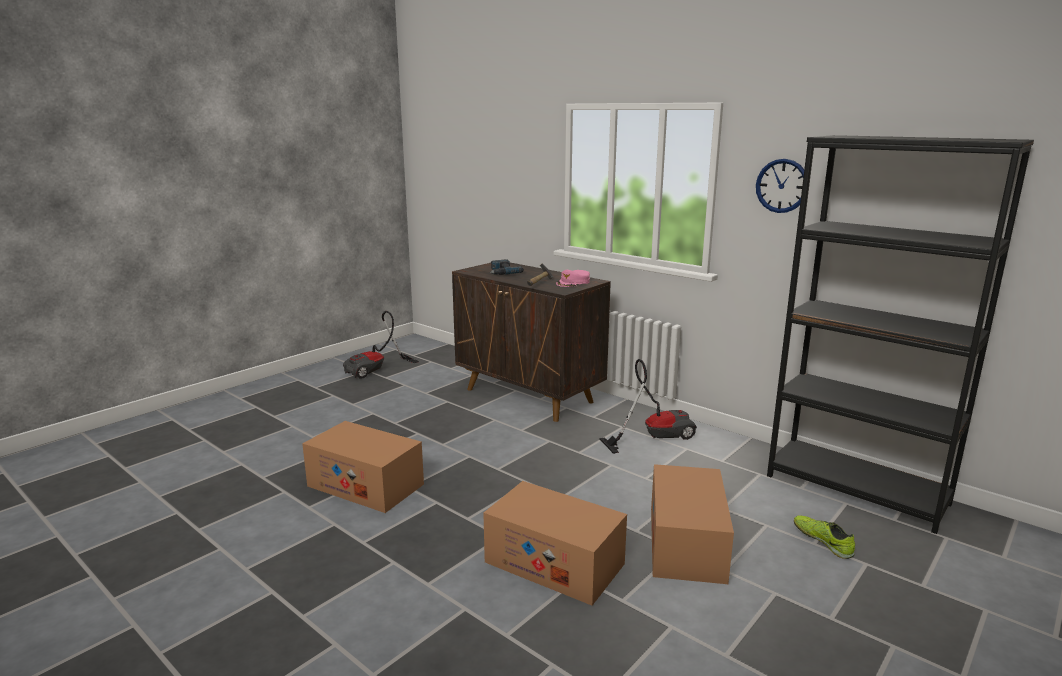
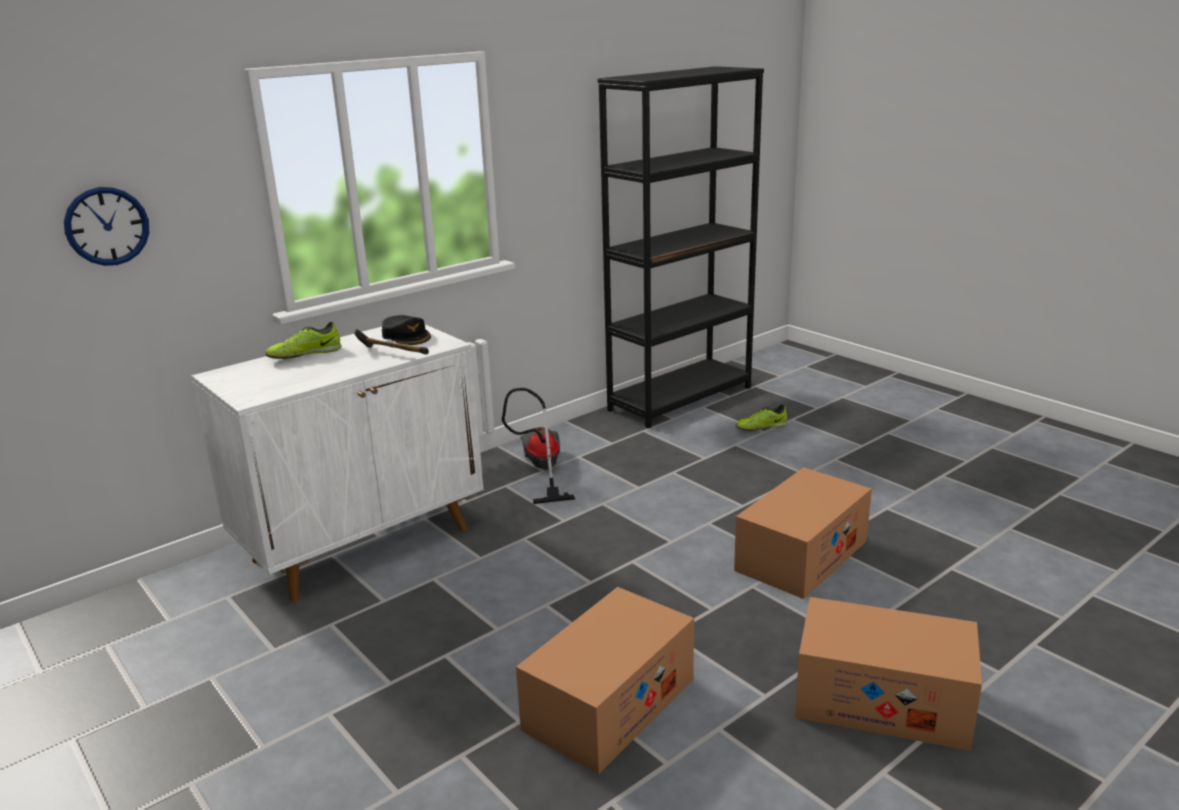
camera: 80 degrees left, 5 degrees up
(377, 370) = (89, 722): vacuum cleaner -> none
(502, 272) = (291, 374): power drill -> none
(530, 396) = (364, 543): brown cabinet -> white cabinet
(533, 270) = (304, 355): none -> shoe
(573, 283) = (406, 336): pink cap -> black cap
(686, 543) = (765, 484): cardboard box -> cardboard box (882, 700)
(782, 186) = (556, 139): wall clock -> wall clock (107, 226)

